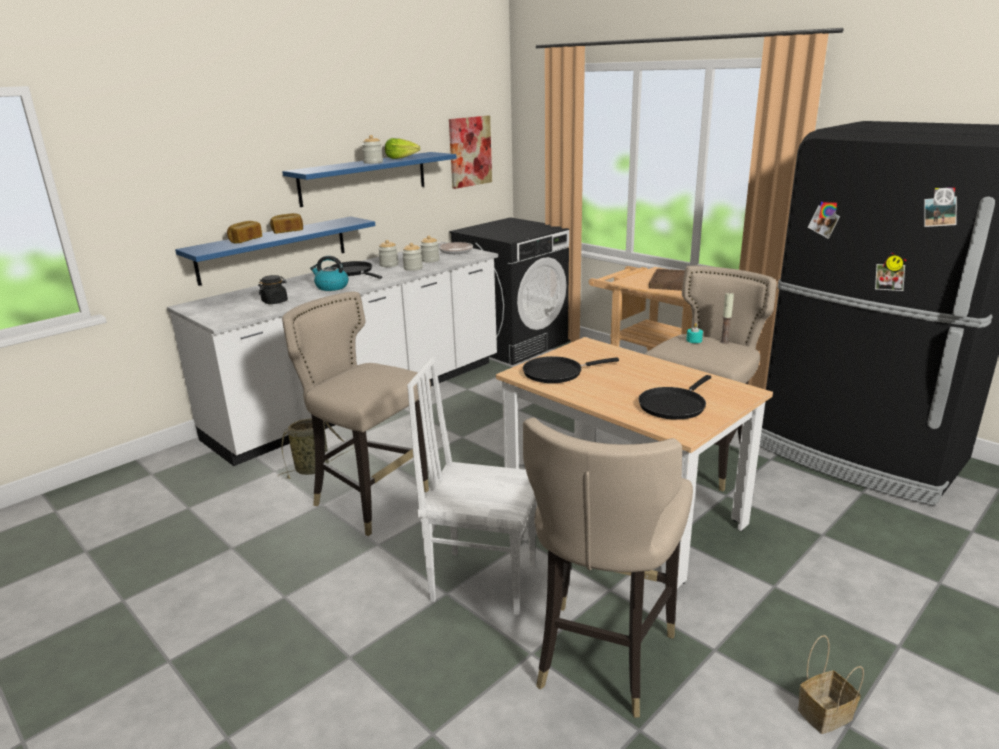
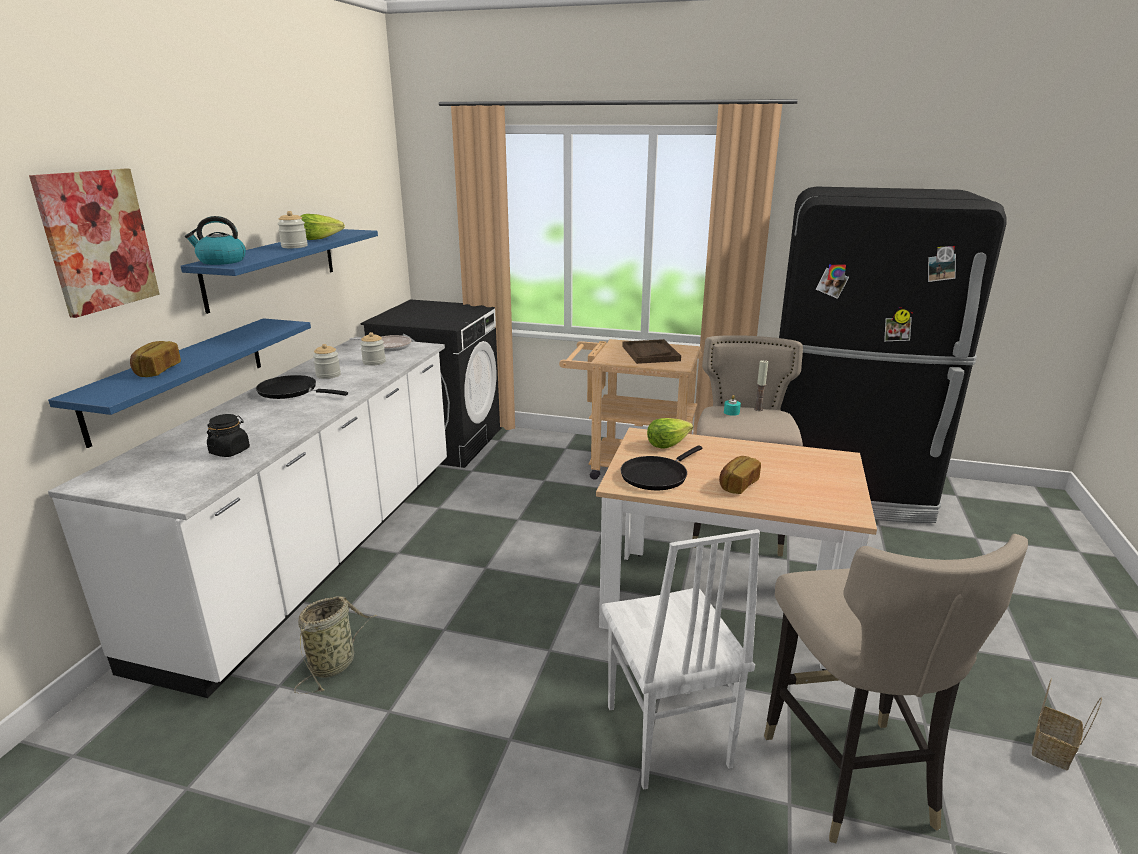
camera: 30 degrees left, 0 degrees up
(288, 232) = (205, 350): bread -> bread (737, 485)
(331, 287) = (288, 416): kettle -> kettle (221, 261)
(371, 501) = (449, 683): beige stool -> none
(413, 268) = (366, 375): jar -> none
(470, 151) = (370, 226): picture -> picture (98, 240)
(483, 580) = (665, 737): white chair -> white chair turned 90 degrees counterclockwise
(599, 353) = (667, 443): none -> lettuce
(674, 405) = (806, 487): black frying pan -> none

